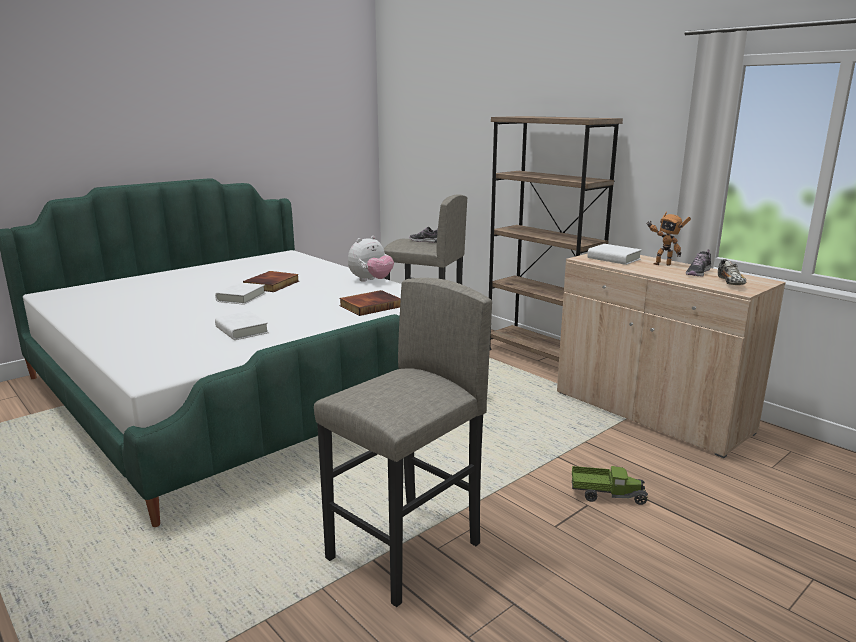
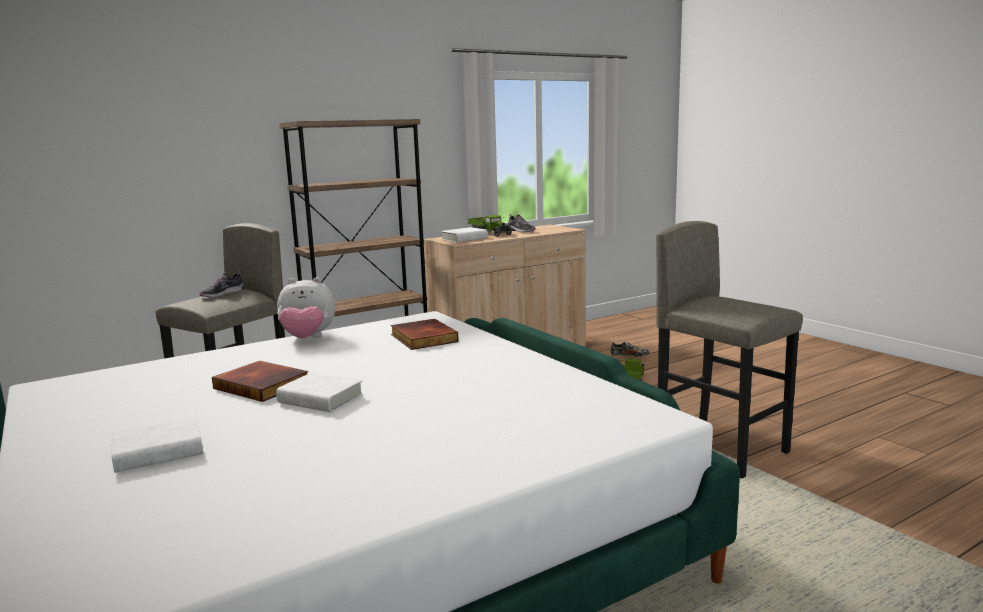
camera: 80 degrees left, 5 degrees down
(241, 330) = (489, 388): white book -> white book (158, 452)
(371, 281) = (307, 338): plush toy -> plush toy turned 120 degrees clockwise
(662, 264) = (490, 234): toy robot -> toy truck
(730, 283) = (551, 229): shoe -> shoe (629, 356)

